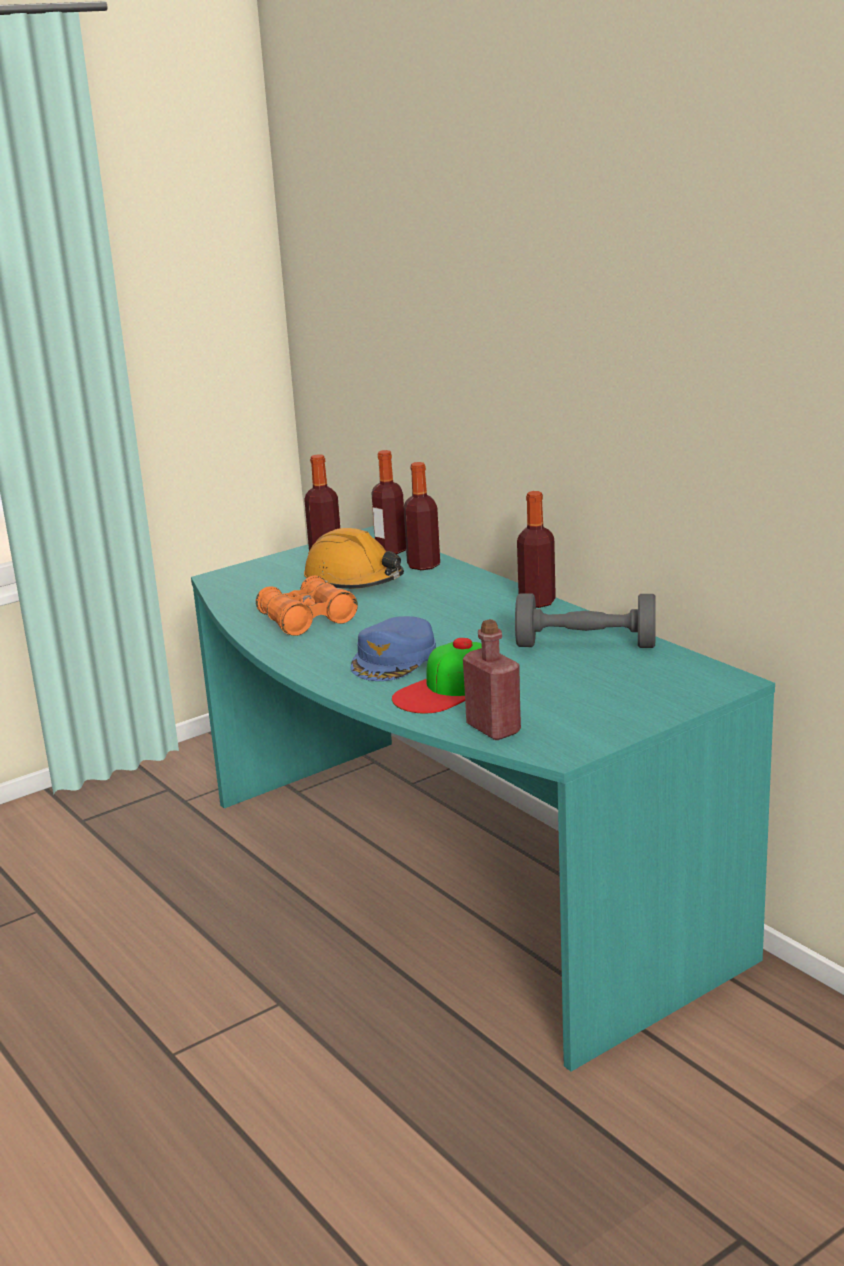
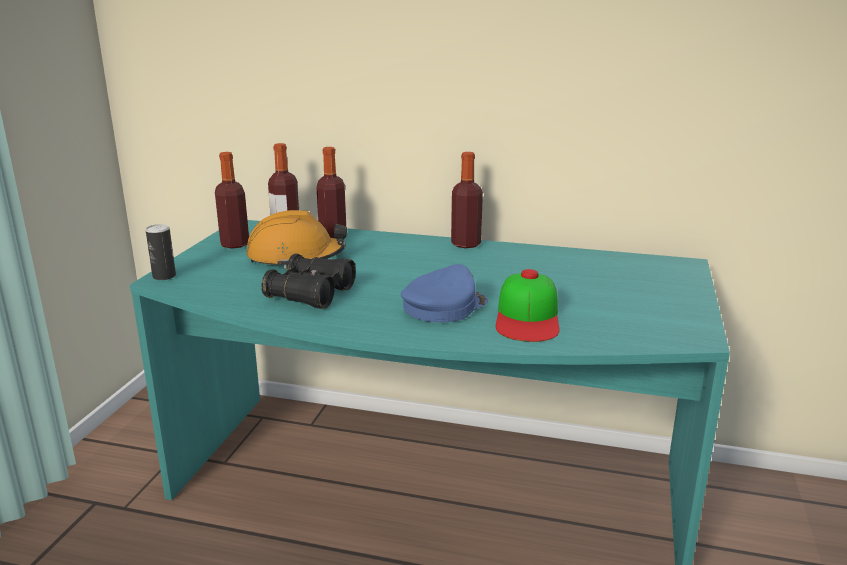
camera: 40 degrees left, 0 degrees up
(224, 575) = (164, 276): none -> can
(307, 620) = (311, 294): orange binoculars -> black binoculars
(394, 659) = (443, 306): blue cap -> blue cap turned 120 degrees counterclockwise
(493, 729) = (620, 335): red bottle -> none
(586, 645) = (555, 263): grey dumbbell -> none

